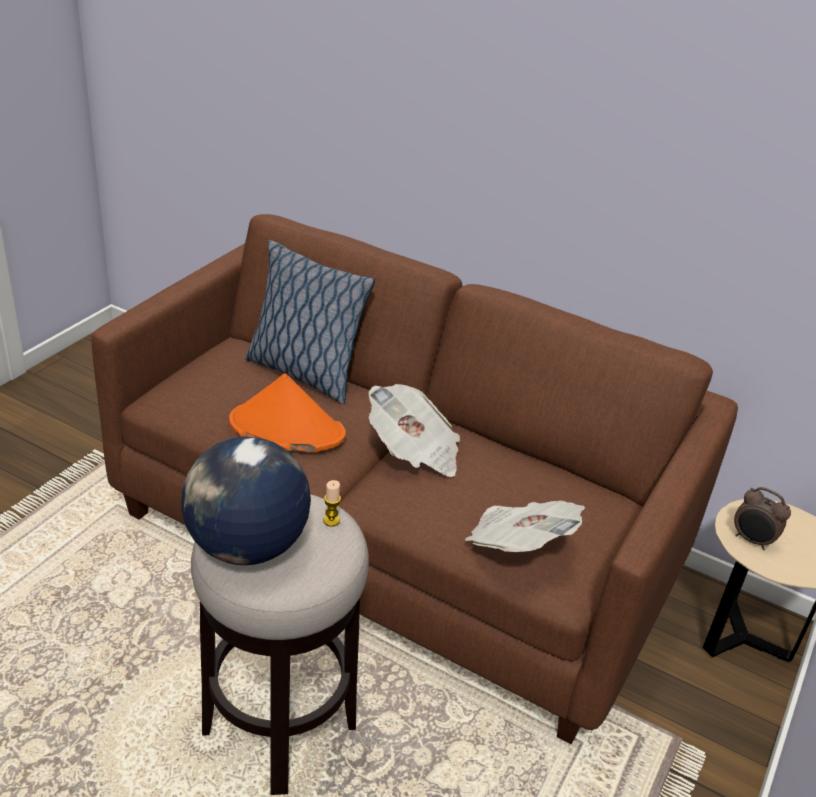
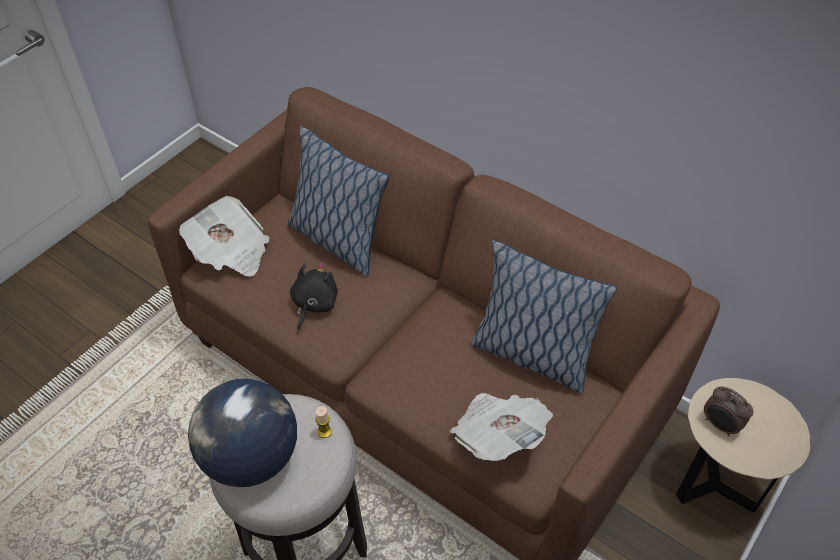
camera: 10 degrees right, 15 degrees up
(286, 429) = (313, 304): orange hat -> black plush toy
(414, 451) = (422, 330): newspaper -> newspaper (229, 251)
(539, 472) = (531, 355): none -> pillow

